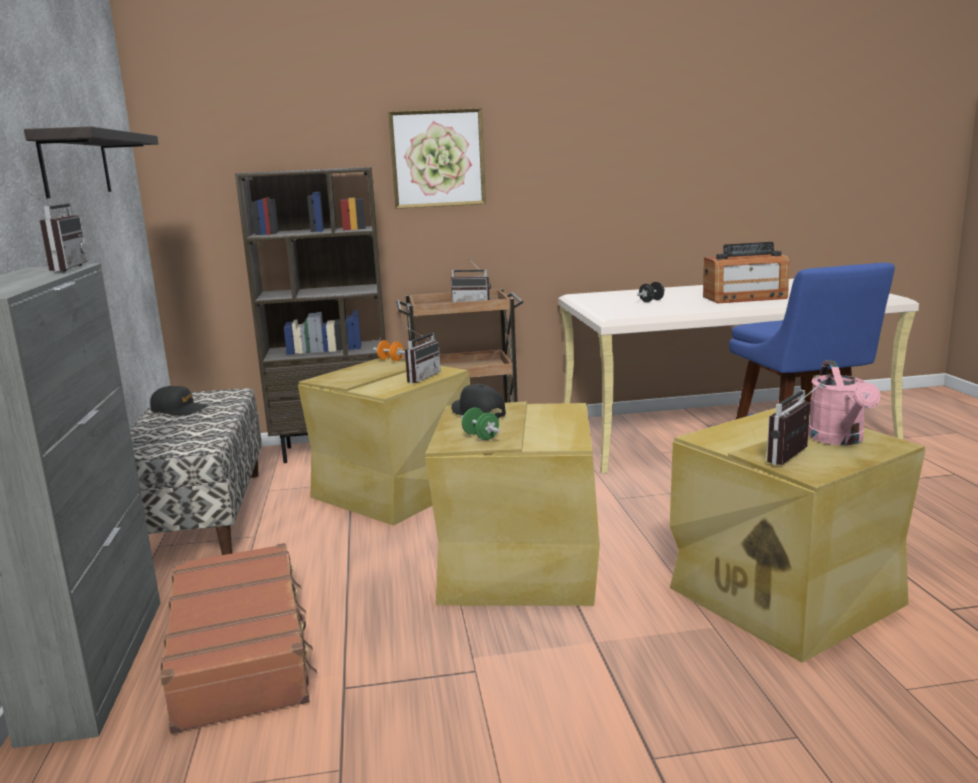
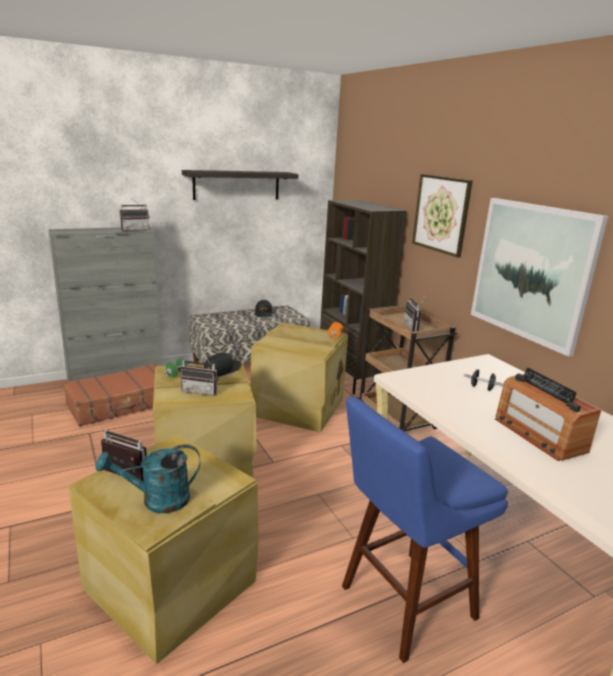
camera: 70 degrees right, 5 degrees up
(419, 377) = (299, 348): radio -> radio (201, 391)
(588, 190) = (531, 272): none -> picture
(840, 440) = (157, 500): pink watering can -> turquoise watering can

